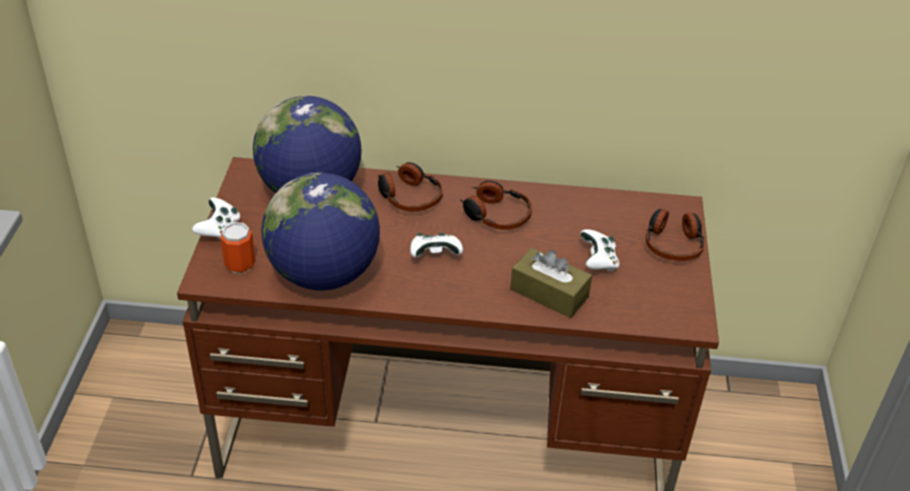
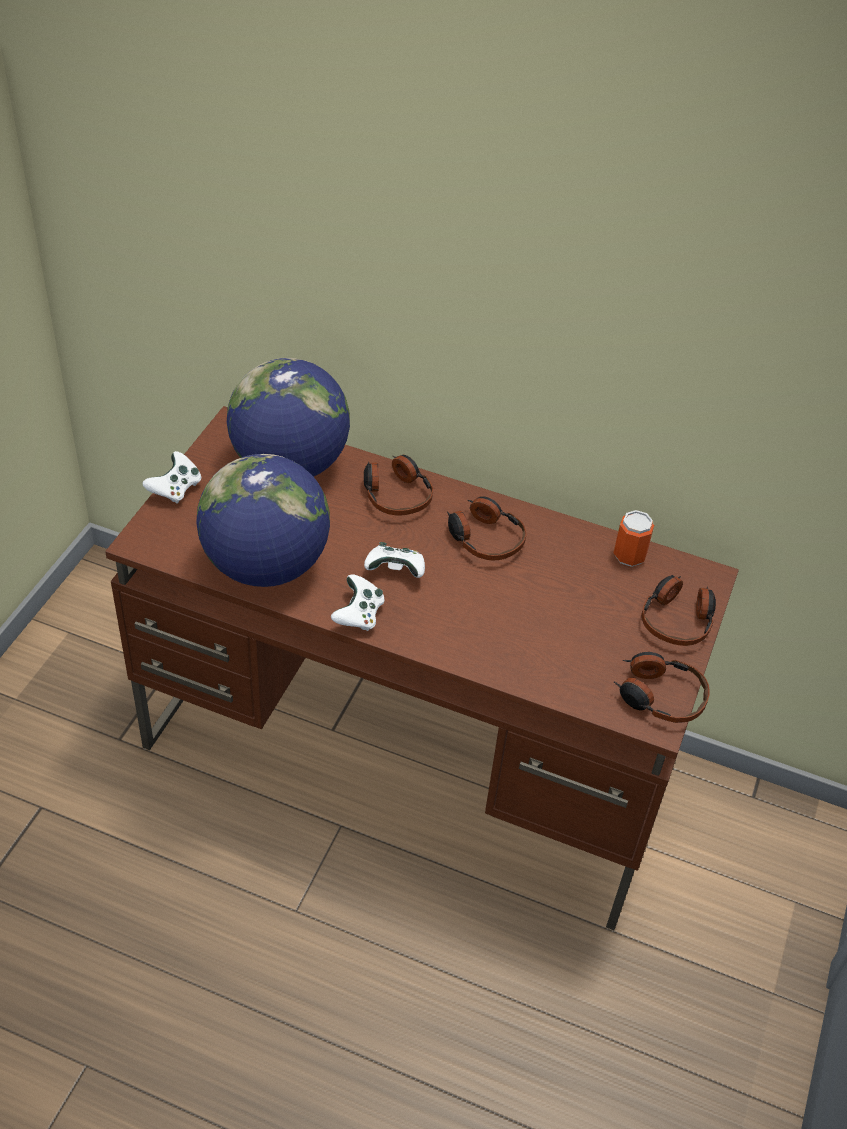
camera: 15 degrees right, 5 degrees up
(240, 264) = (182, 534): can -> can (629, 555)
(549, 293) = (505, 646): brown tissue box -> none
(598, 261) = (578, 621): white game controller -> white game controller (358, 615)
(685, 303) = (659, 696): none -> headphones

